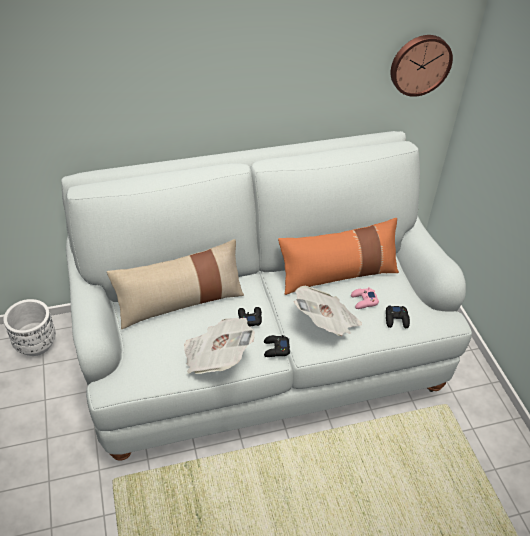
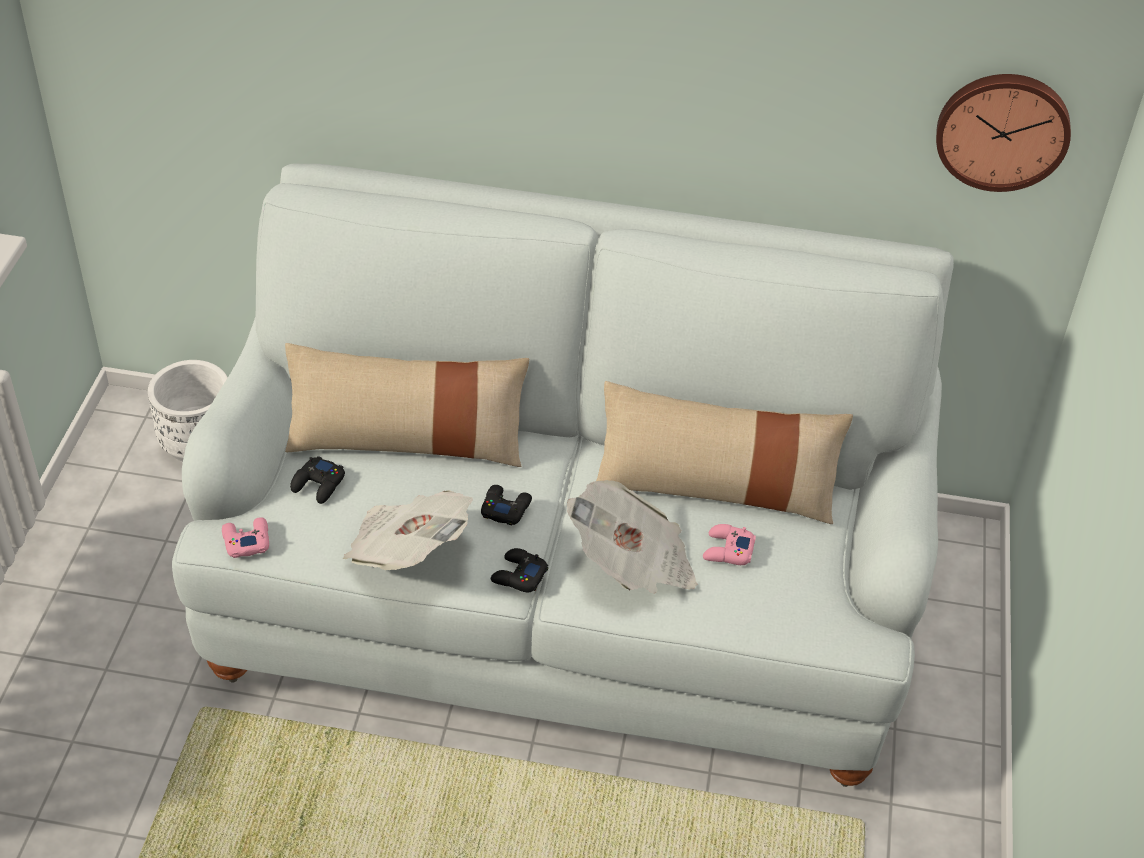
camera: 25 degrees right, 0 degrees up
(128, 383) = (246, 541): none -> pink game controller
(338, 274) = (715, 487): orange pillow -> beige pillow
(396, 319) = (767, 603): black game controller -> black game controller (318, 484)

